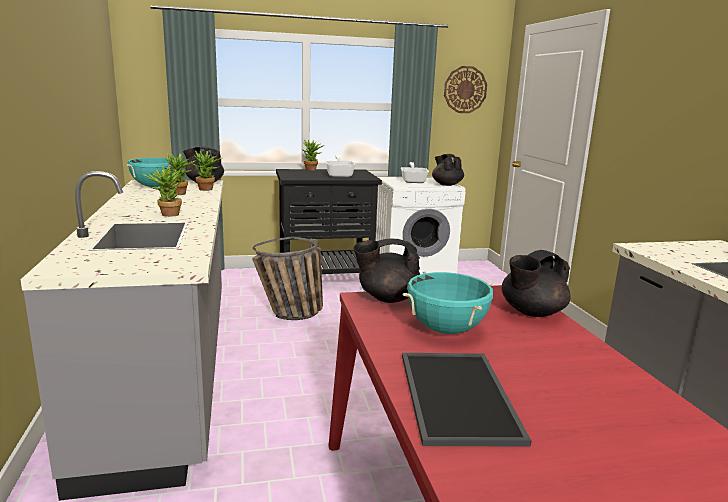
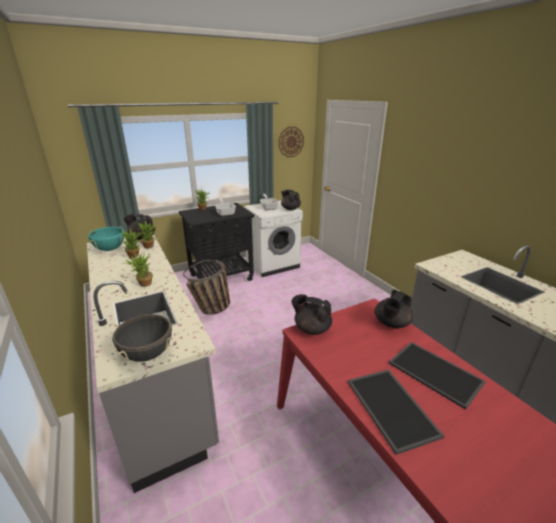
camera: 15 degrees left, 10 degrees up
(111, 264) = (147, 354): none -> black cooking pot
(387, 298) = (311, 329): black teapot -> black teapot turned 45 degrees clockwise
(446, 330) = (357, 351): turquoise cooking pot -> none
(575, 374) = (436, 372): none -> tray

